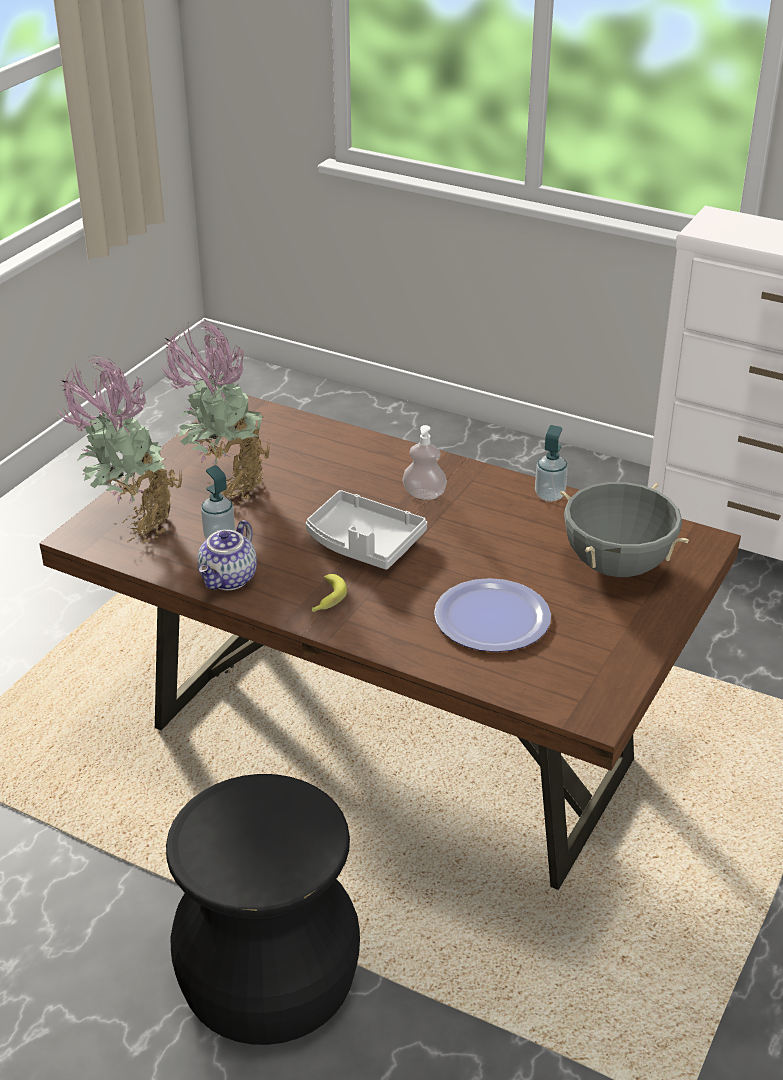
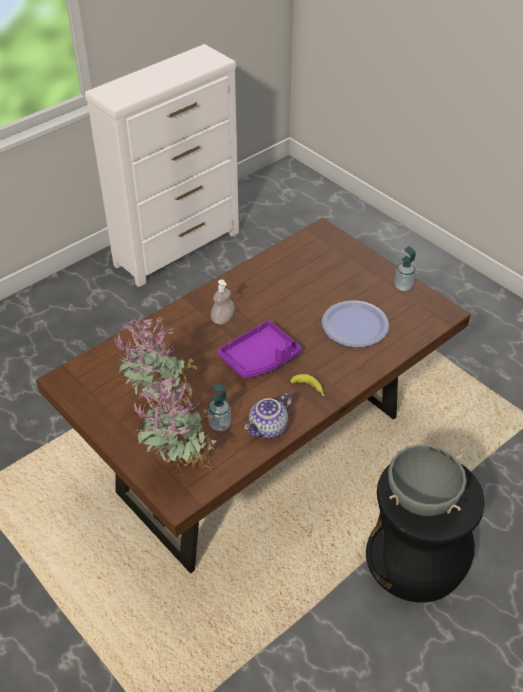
camera: 70 degrees left, 10 degrees up
(229, 579) = (268, 429): teapot -> teapot turned 90 degrees clockwise
(363, 543) = (260, 358): grey tray -> purple tray
(549, 495) = (252, 270): soap dispenser -> soap dispenser (403, 286)
(617, 565) = (329, 266): grey cooking pot -> grey cooking pot (421, 499)

